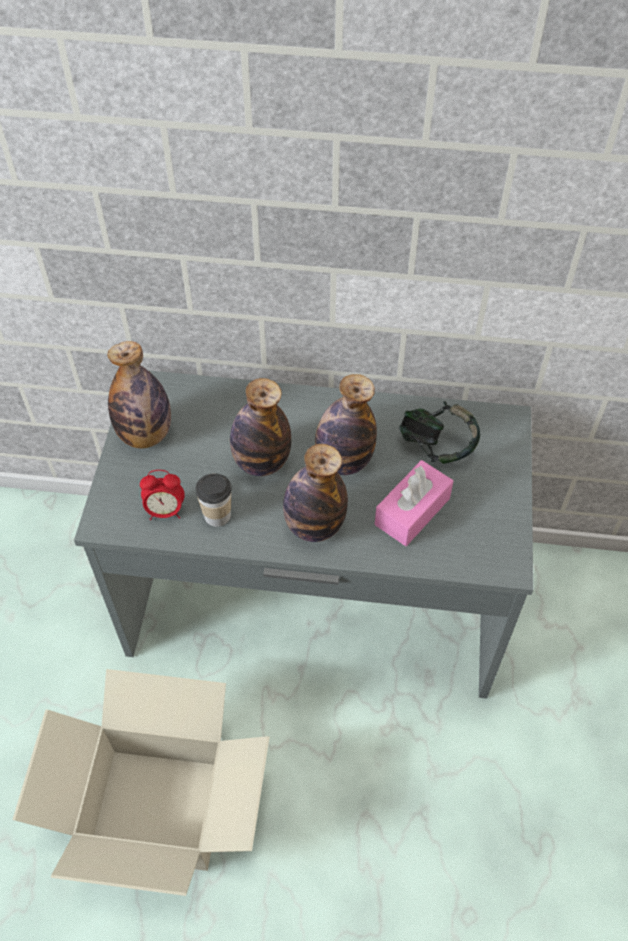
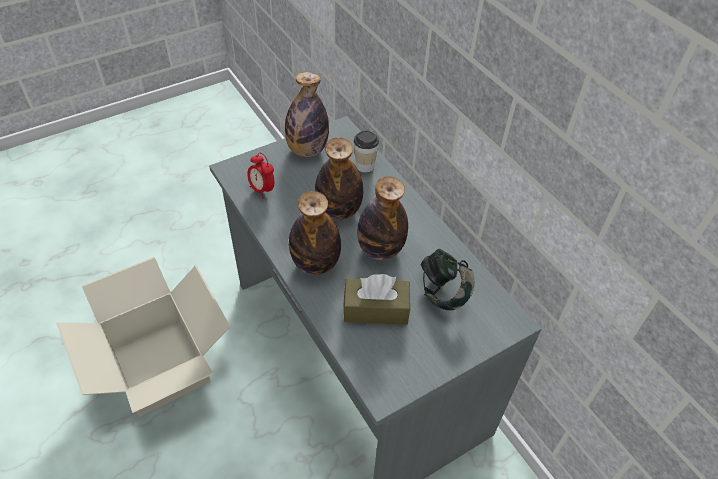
camera: 50 degrees right, 5 degrees down
(217, 515) = (280, 214): cup -> cup (365, 166)
(412, 511) = (376, 309): pink tissue box -> brown tissue box

